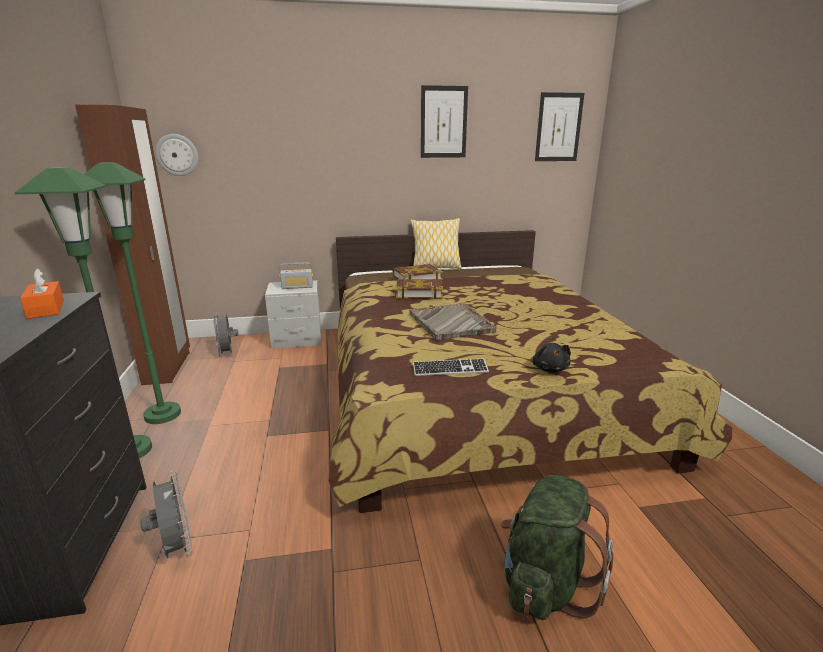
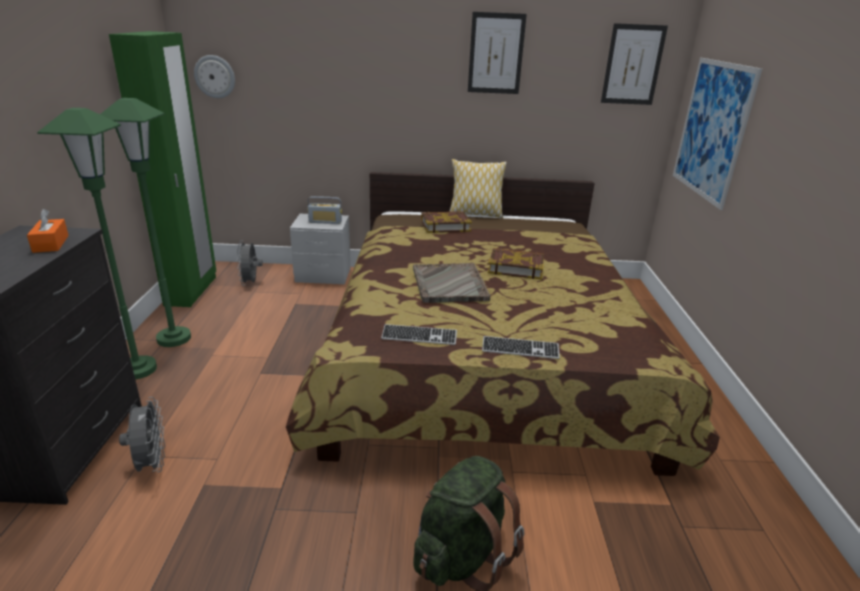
camera: 10 degrees right, 5 degrees up
(168, 368) = (192, 291): brown wardrobe -> green wardrobe
(419, 293) = (437, 245): book -> book (516, 267)
(549, 369) = (520, 349): black plush toy -> keyboard
(638, 173) = (712, 130): none -> picture

